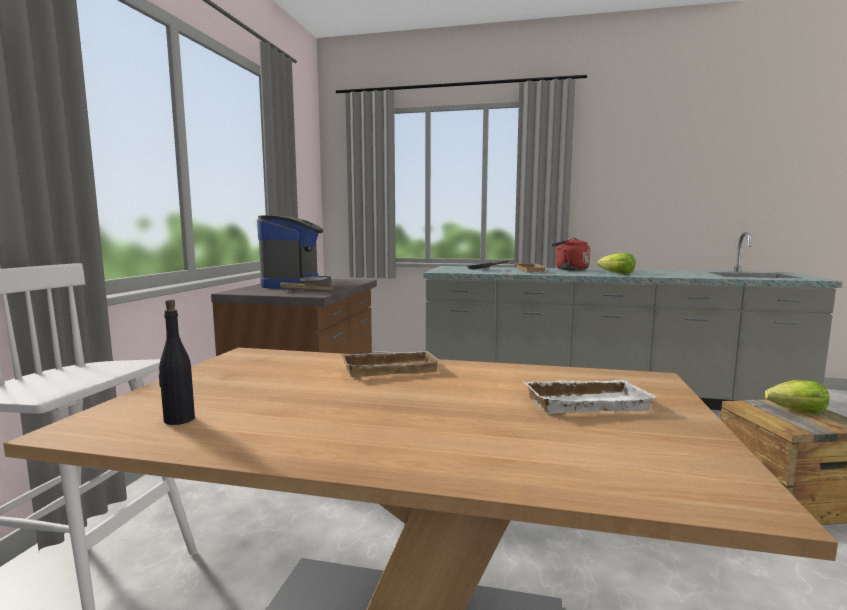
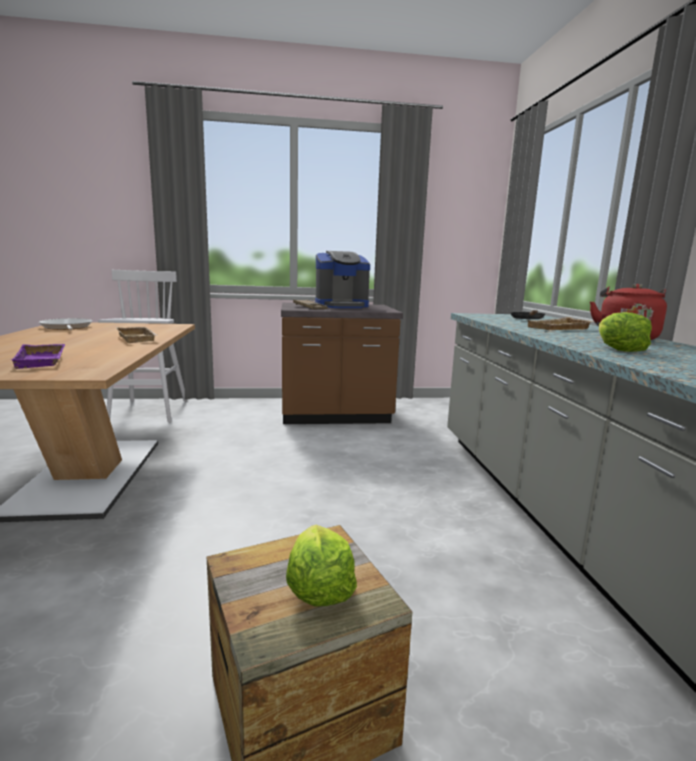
camera: 70 degrees right, 5 degrees up
(179, 420) = (66, 327): black bottle -> frying pan
(586, 402) = (43, 361): white tray -> purple tray

